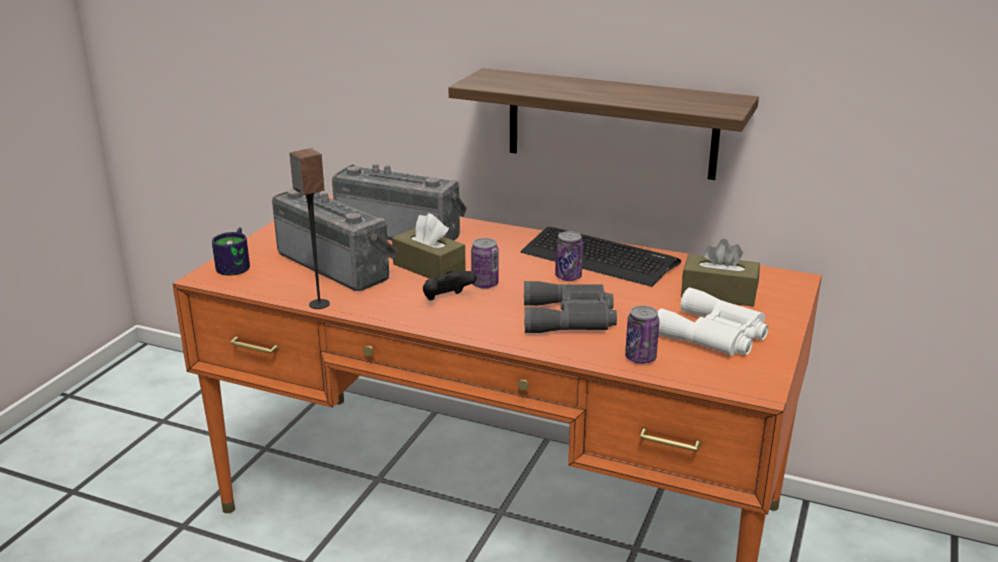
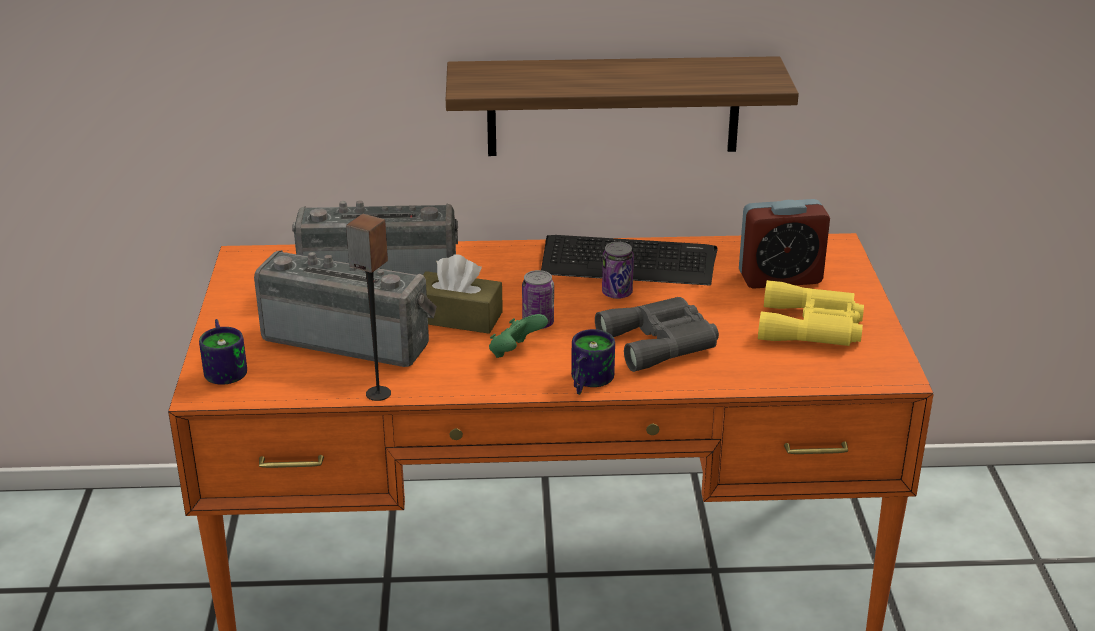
camera: 25 degrees left, 5 degrees up
(447, 300) = (515, 353): black game controller -> green game controller
(480, 331) = (585, 382): none -> mug
(640, 358) = (767, 371): can -> none
(714, 335) = (813, 327): white binoculars -> yellow binoculars
(718, 293) = (780, 278): brown tissue box -> alarm clock

